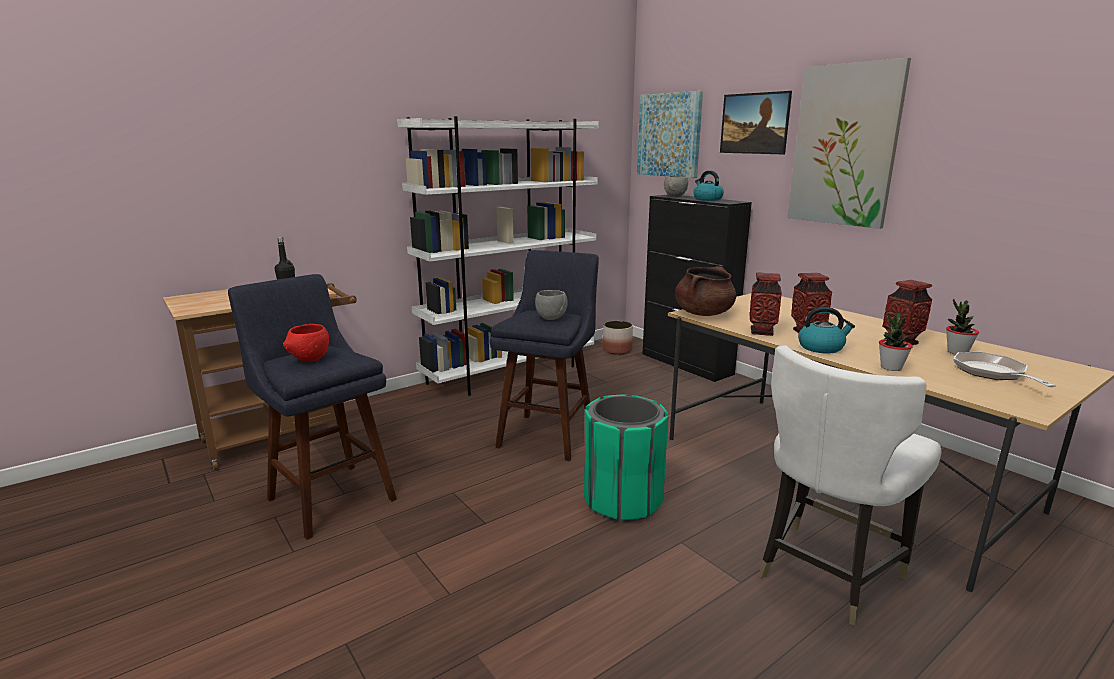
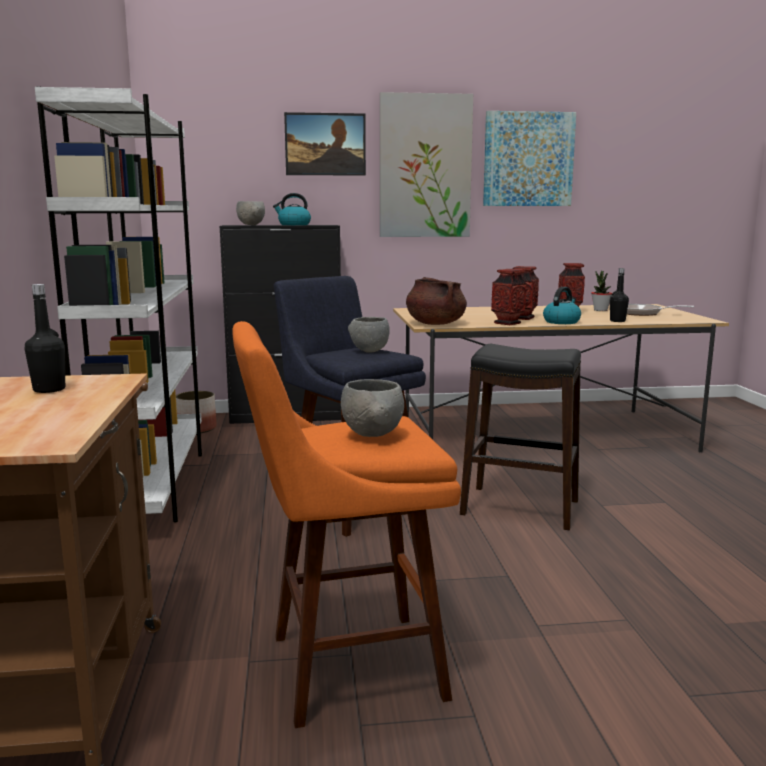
camera: 60 degrees left, 5 degrees down
(309, 360) = (372, 436): red bowl -> grey bowl
(328, 496) = (343, 668): blue stool -> orange stool
(623, 501) = (520, 507): green trash can -> black stool
(669, 135) = (205, 155): picture -> picture (528, 159)
(826, 572) = (666, 476): white chair -> none
(890, 368) = (617, 321): potted plant -> black bottle

